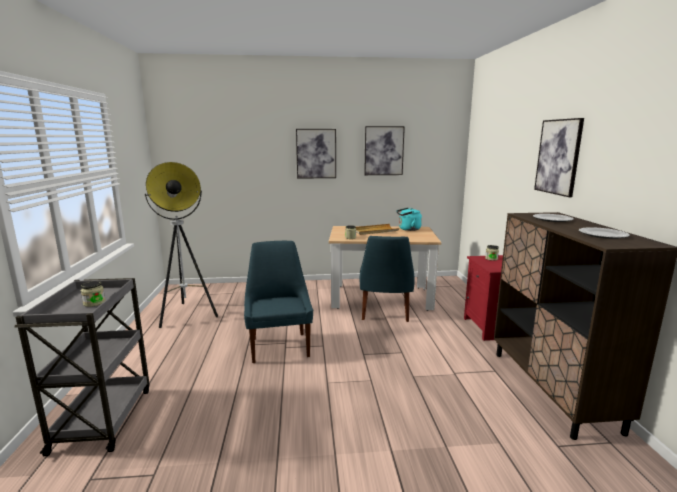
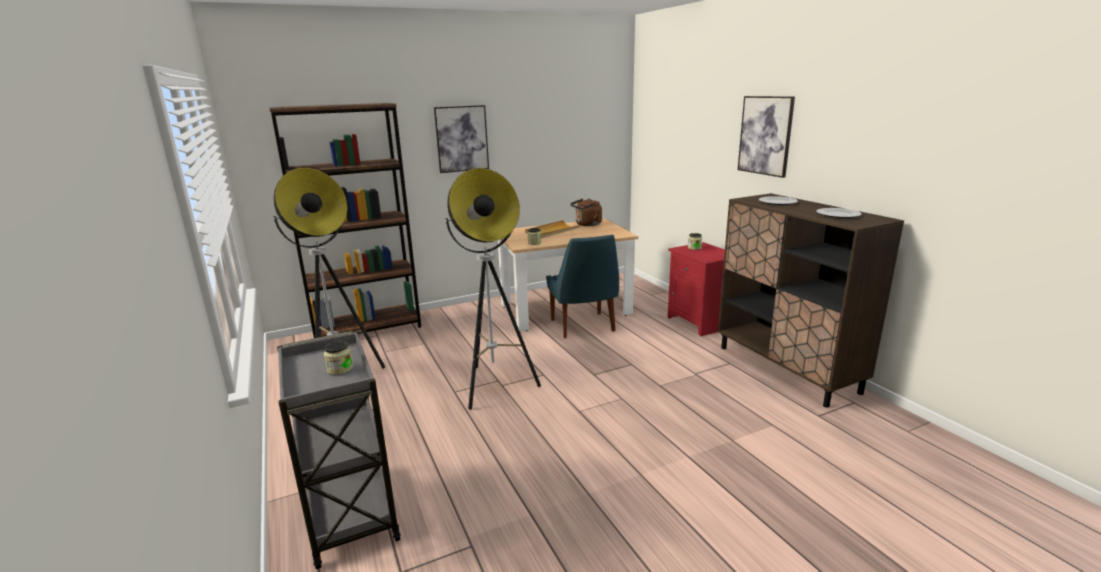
camera: 20 degrees left, 5 degrees up
(230, 288) = (367, 329): none -> brown bookcase
(279, 346) = (494, 385): blue chair -> floor lamp
(384, 151) = (542, 130): picture -> none
(408, 229) = (587, 224): turquoise kettle -> brown kettle

